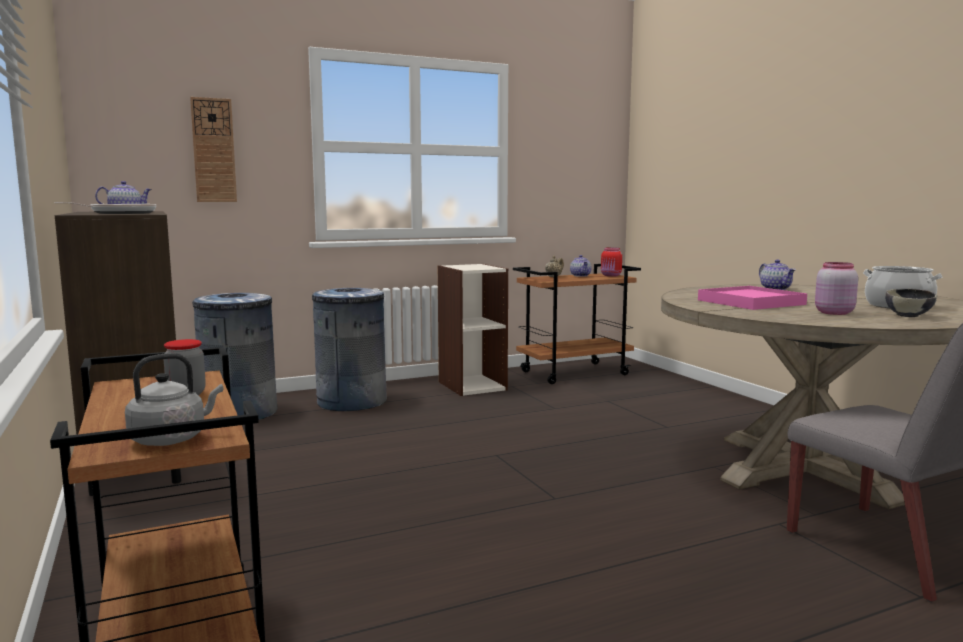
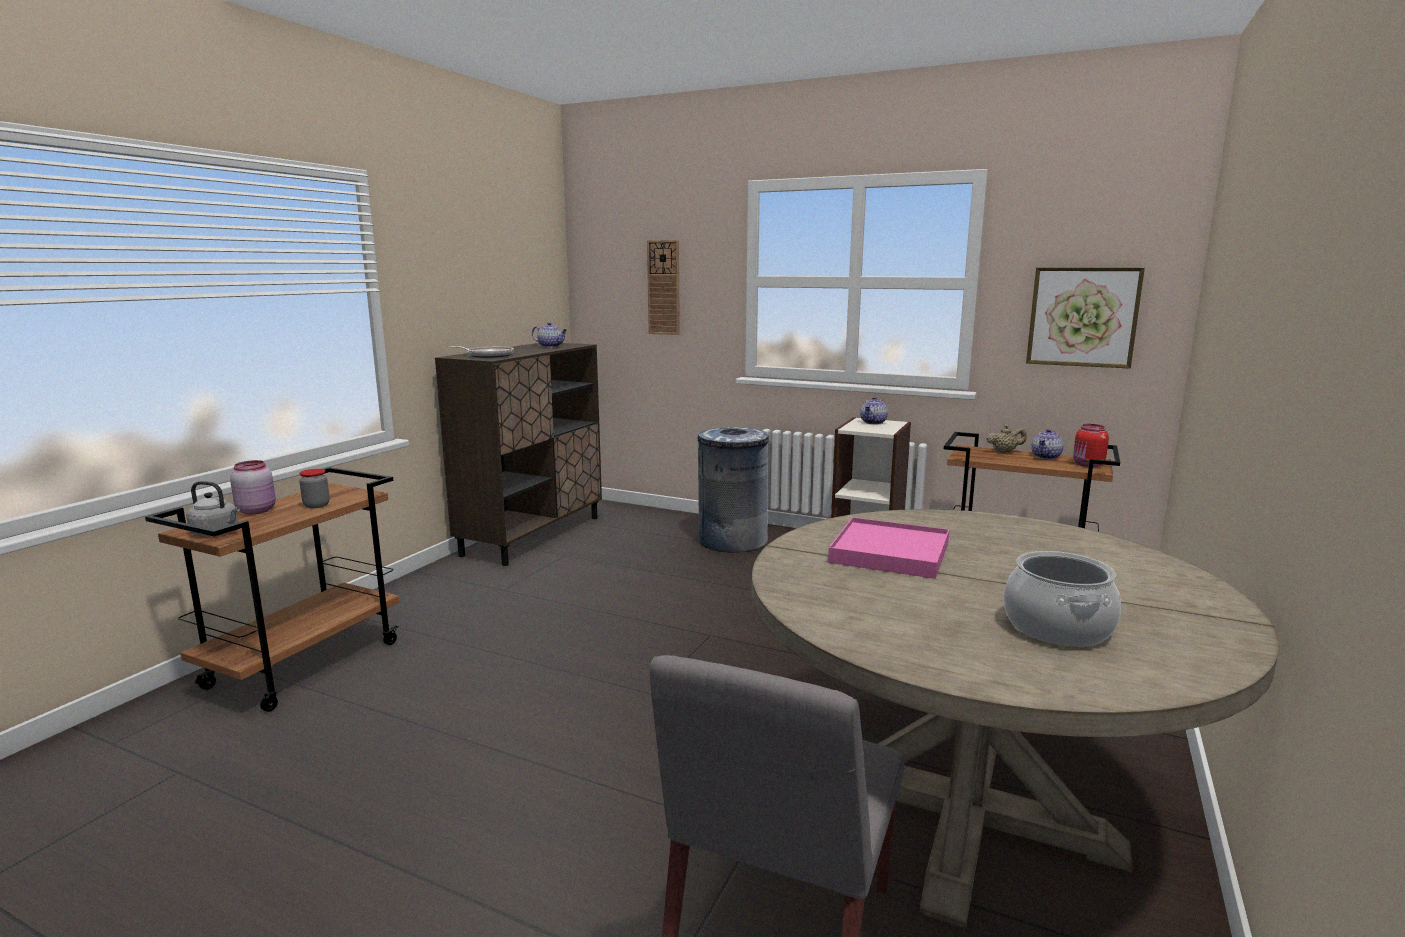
camera: 50 degrees right, 5 degrees up
(239, 413) = (643, 525): grey trash can -> none
(572, 177) = (1082, 317): none -> picture
(776, 289) = (1061, 544): teapot -> teapot (873, 422)
(832, 313) = (890, 600): pink jar -> pink jar (257, 510)
(908, 316) = (958, 643): bowl -> none

